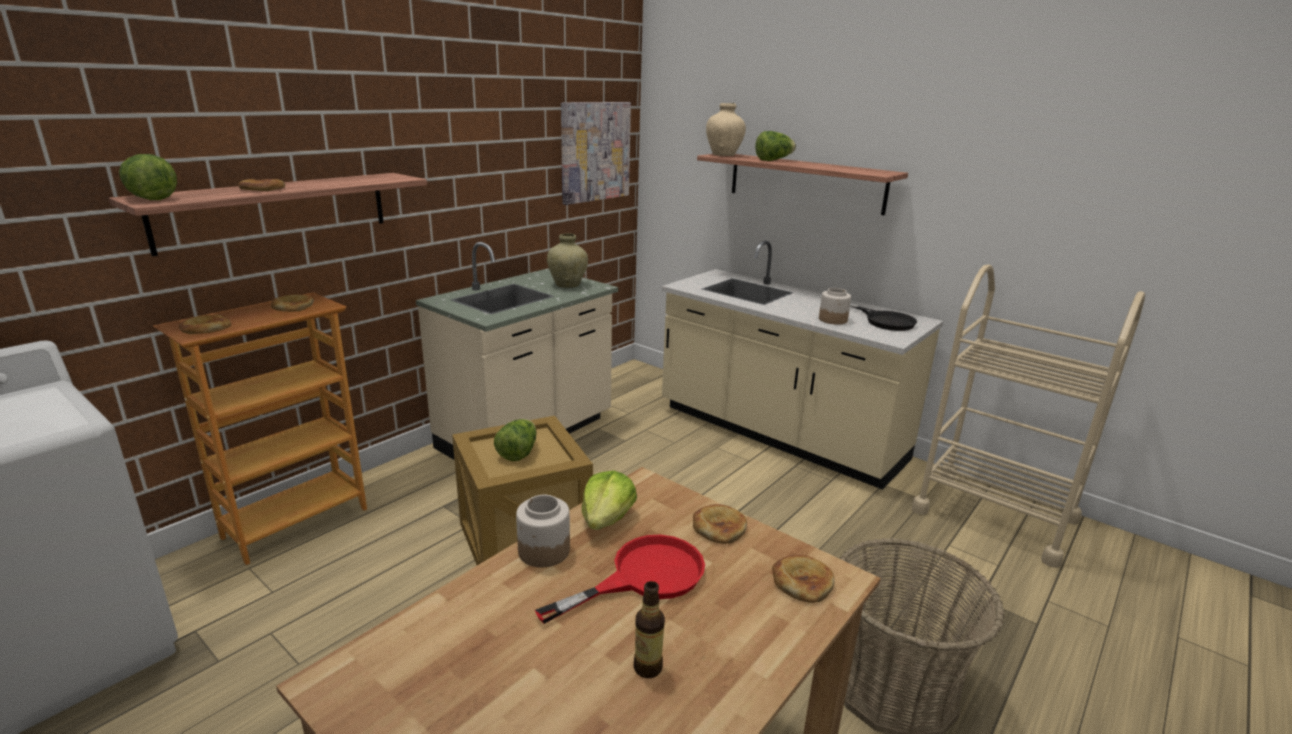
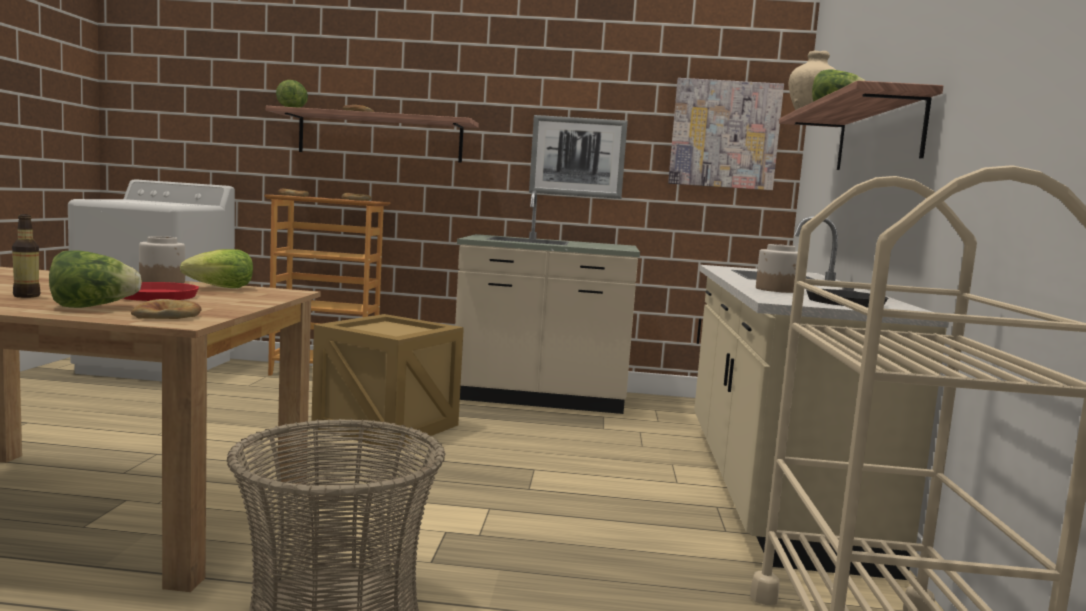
camera: 55 degrees right, 15 degrees down
(492, 193) = (577, 157): none -> picture
(518, 453) = (389, 330): lettuce -> lettuce (92, 307)
(568, 285) = (603, 246): beige vase -> none
(719, 527) = (239, 302): bread -> none

